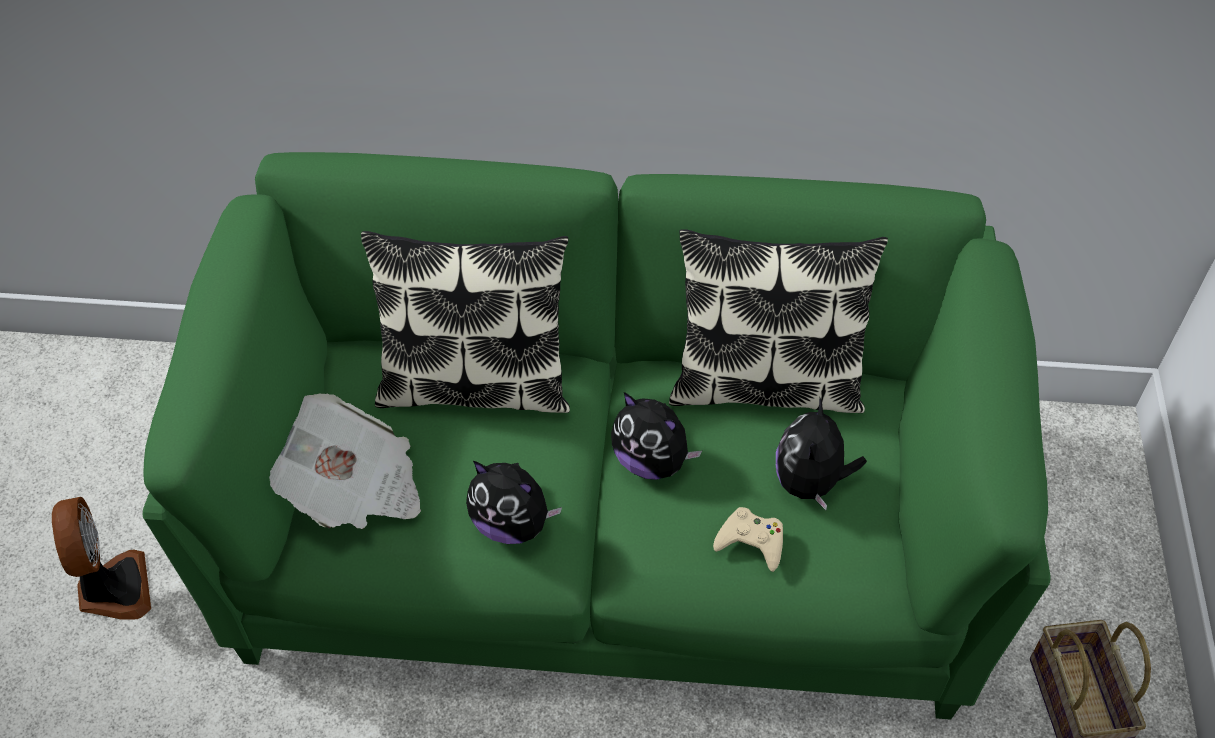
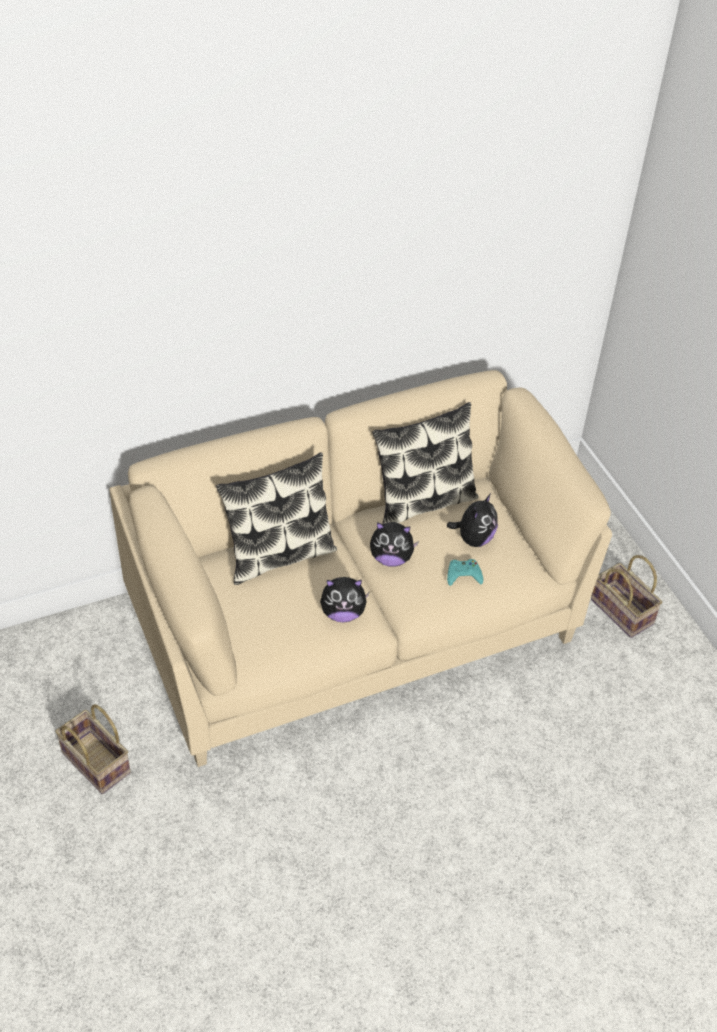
camera: 30 degrees left, 5 degrees down
(113, 589) = (94, 762): fan -> basket
(351, 487) = (251, 627): newspaper -> none
(608, 533) = (352, 623): green sofa -> beige sofa
(751, 542) = (463, 575): beige game controller -> turquoise game controller
(810, 482) = (473, 538): plush toy -> plush toy turned 135 degrees counterclockwise

